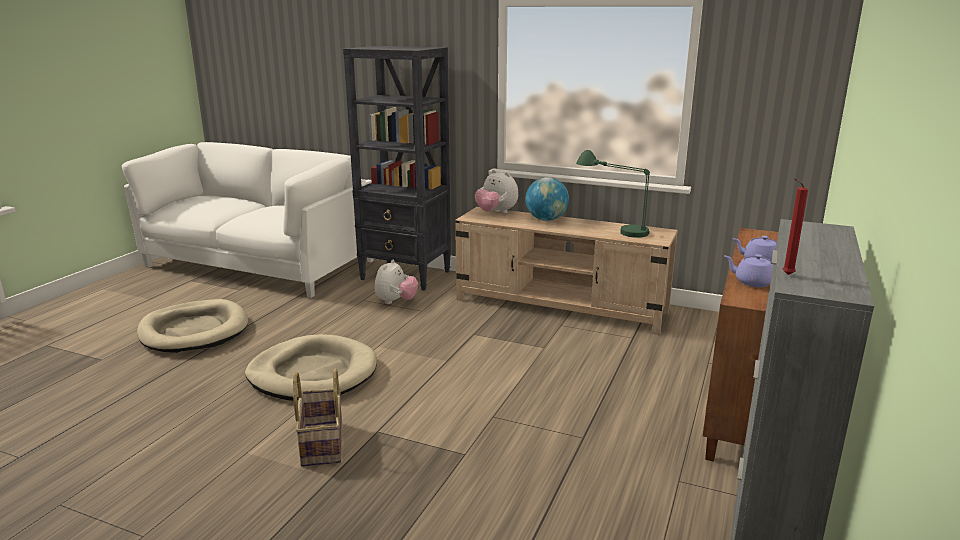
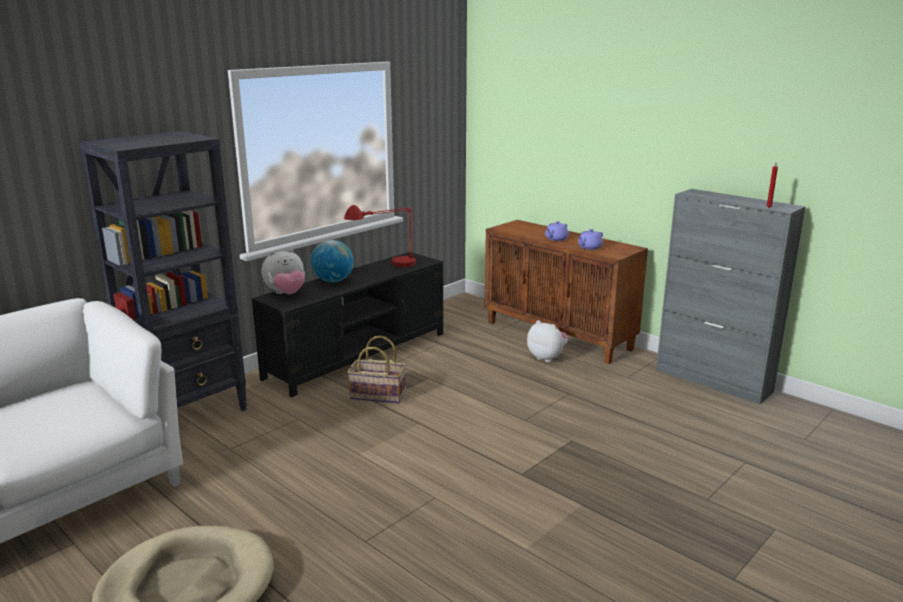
camera: 70 degrees left, 0 degrees up
(313, 373) = (390, 498): beige dog bed -> none
(321, 444) = (528, 505): basket -> basket (377, 395)
(396, 302) = (258, 430): plush toy -> plush toy (547, 357)
(561, 306) = (358, 355): beige tv stand -> black tv stand
(612, 228) = (384, 266): green table lamp -> red table lamp

